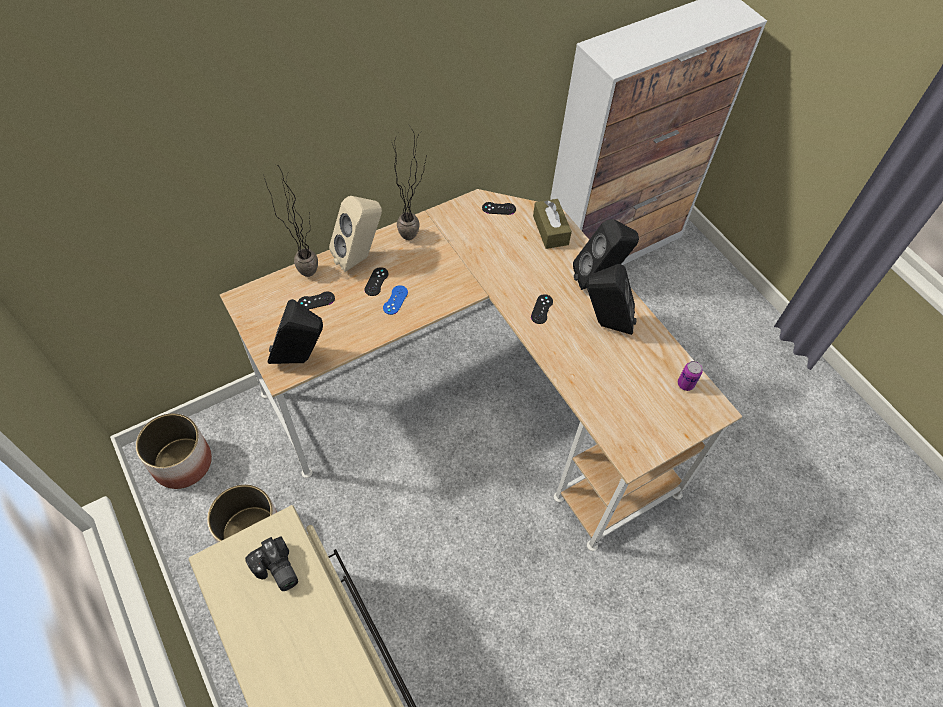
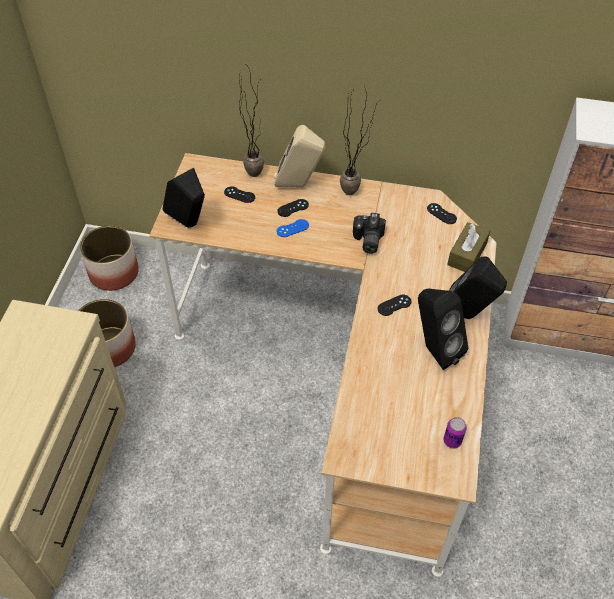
camera: 45 degrees right, 5 degrees down
(276, 571) = (46, 345): camera -> camera (367, 240)

